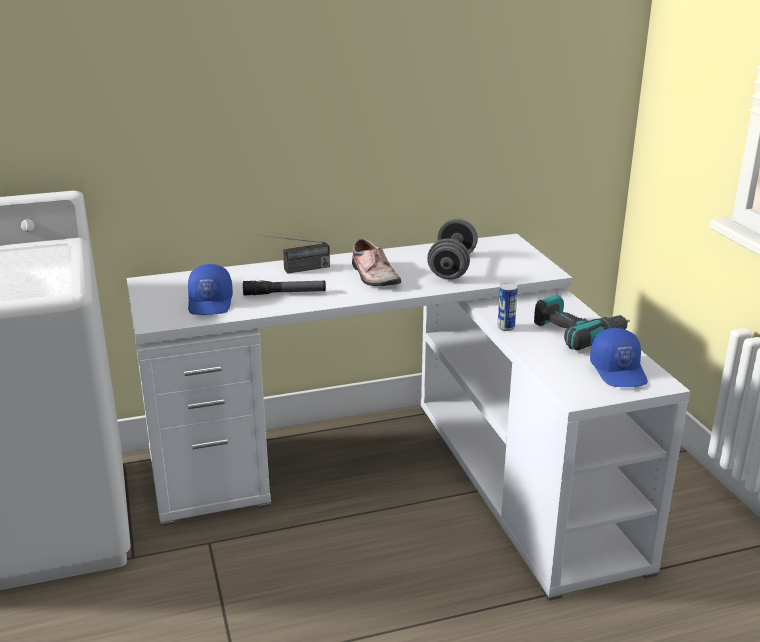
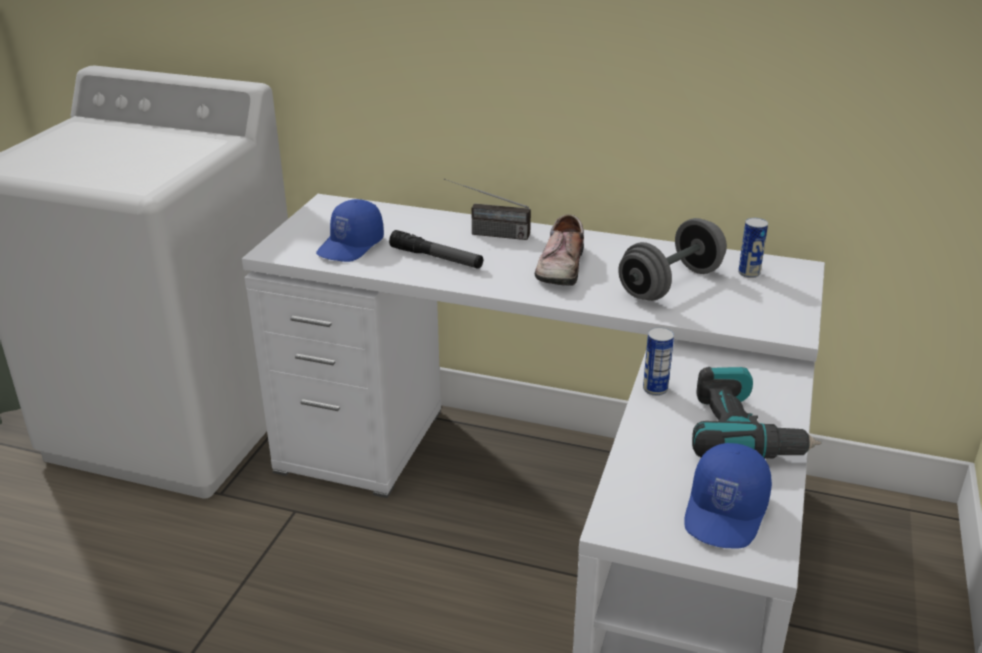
camera: 35 degrees right, 5 degrees up
(486, 249) = (749, 273): none -> can

